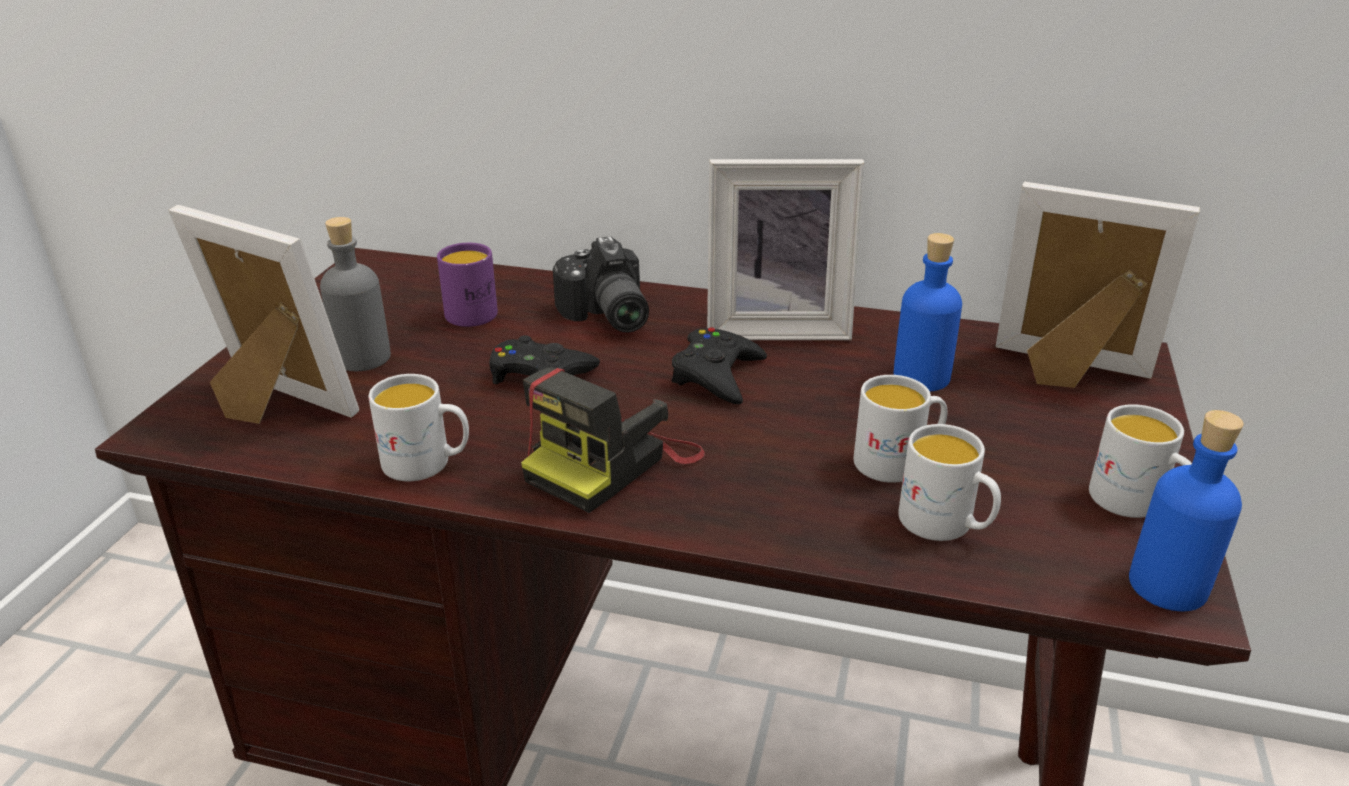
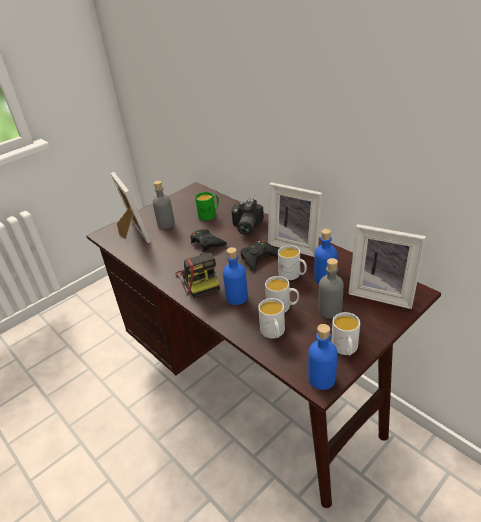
camera: 35 degrees right, 5 degrees up
(427, 464) = (154, 264): white mug -> white mug (293, 275)
(476, 311) = (209, 214): purple mug -> green mug
(611, 463) = (199, 279): camera -> camera turned 90 degrees counterclockwise
(762, 475) = (237, 297): none -> blue bottle
(1009, 437) = (330, 310): none -> grey bottle
(1068, 373) = (382, 293): picture frame -> picture frame turned 150 degrees clockwise

